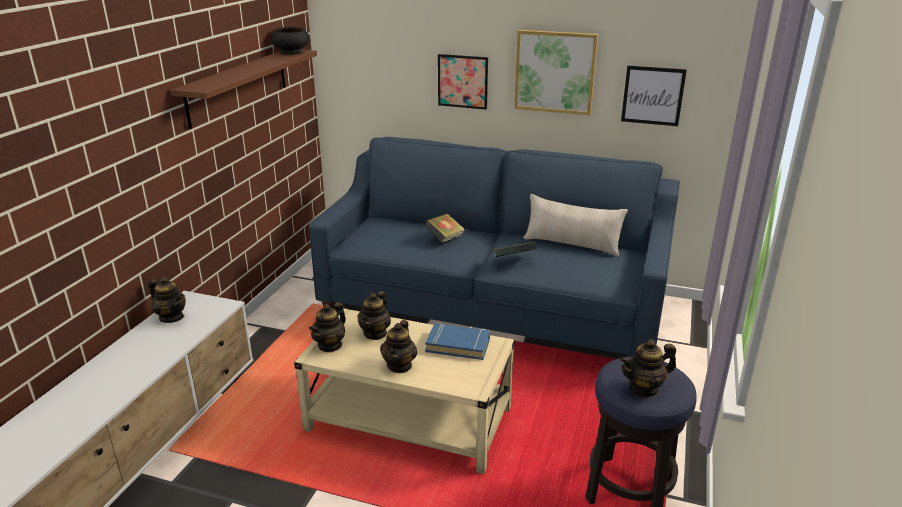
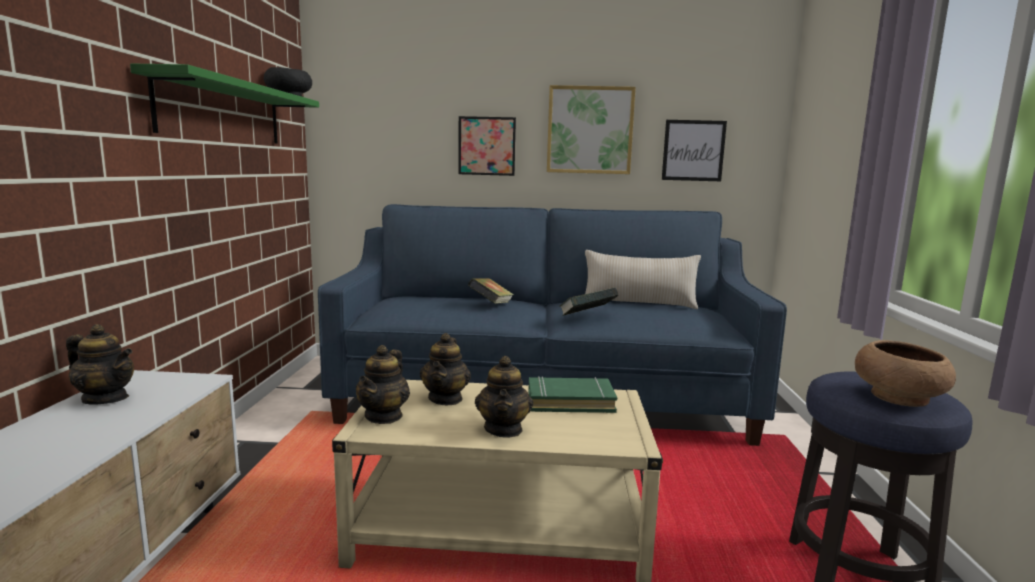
camera: 15 degrees left, 15 degrees down
(238, 86) = (223, 112): brown shelf -> green shelf
(458, 345) = (570, 401): blue book -> green book
(644, 388) = (899, 397): teapot -> brown bowl

